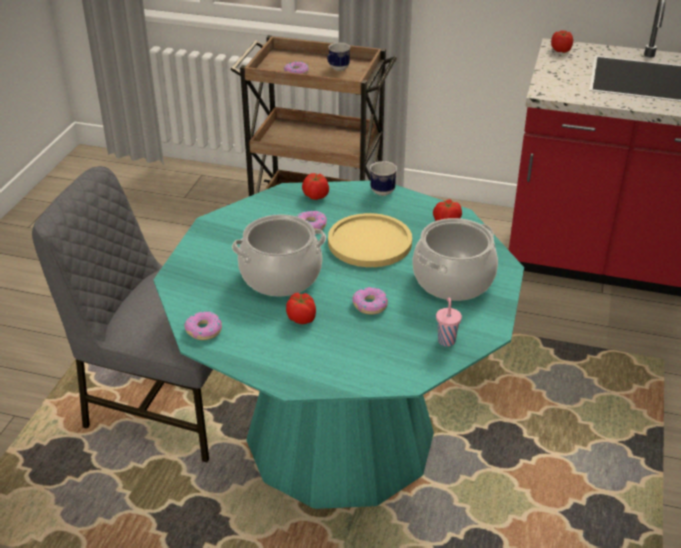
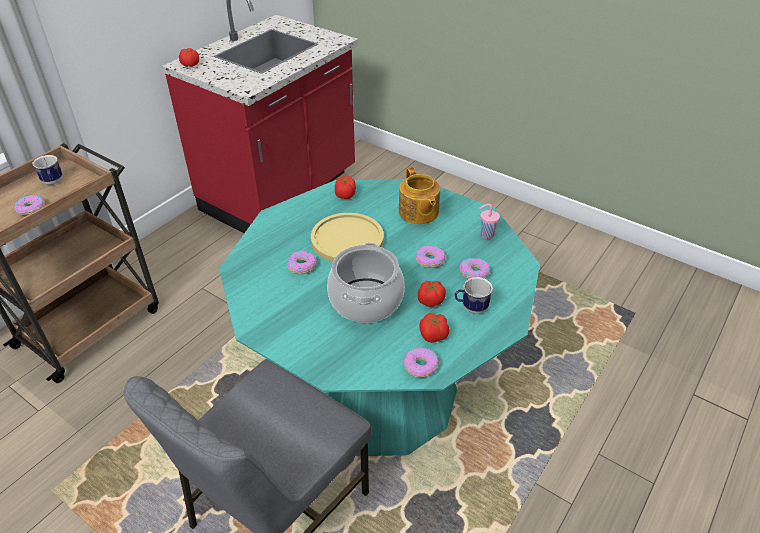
camera: 70 degrees left, 5 degrees up
(315, 196) = (258, 252): tomato -> tomato (434, 336)
(368, 342) = (474, 272): none -> donut
(380, 190) = (275, 214): mug -> mug (471, 308)
(453, 280) = (418, 212): cooking pot -> teapot

